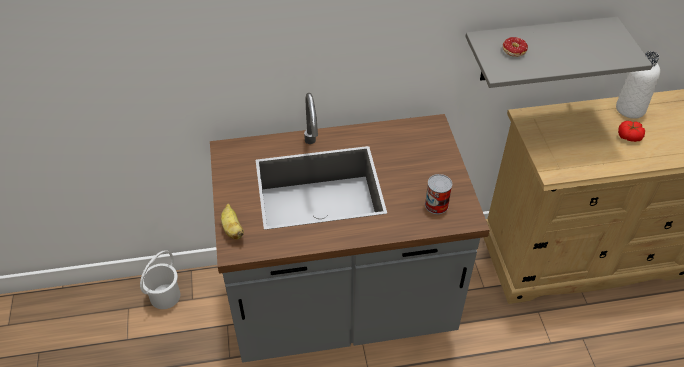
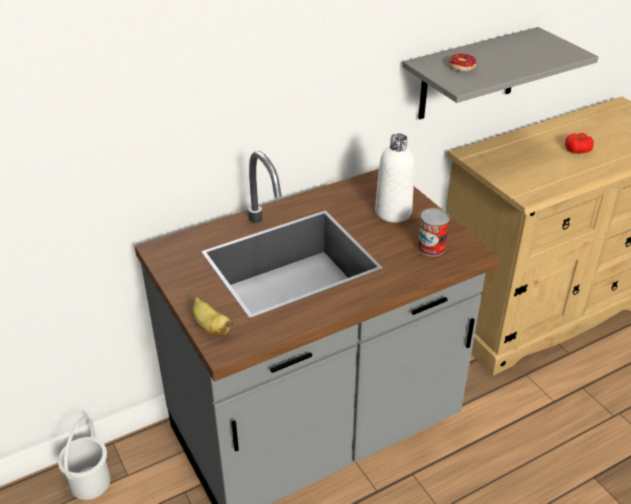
camera: 20 degrees left, 10 degrees down
(630, 109) = (563, 128): white bottle -> white bottle (393, 212)

